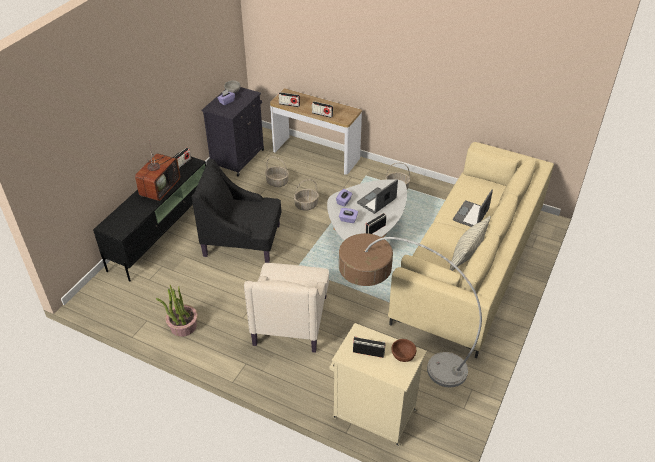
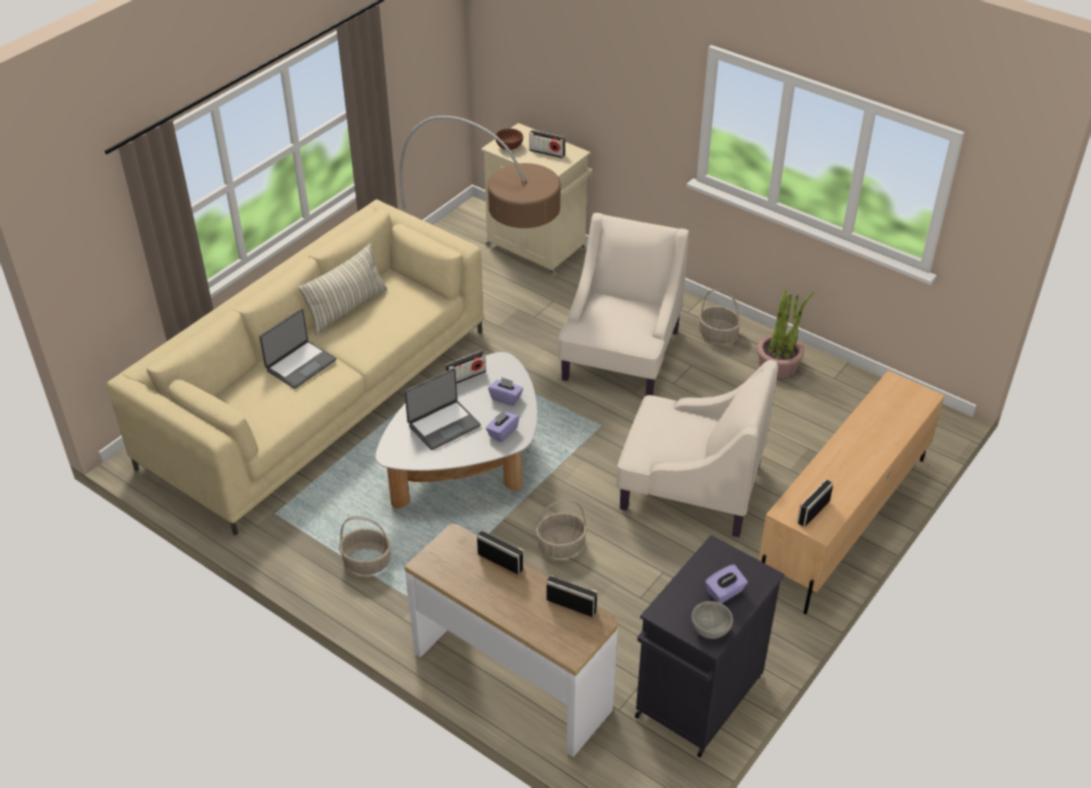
camera: 170 degrees left, 0 degrees up
(160, 188) = (847, 461): television -> none
(161, 232) = (842, 521): black tv stand -> beige tv stand
(243, 240) = (689, 486): black armchair -> beige armchair
(277, 182) = (612, 612): basket -> basket (717, 334)

